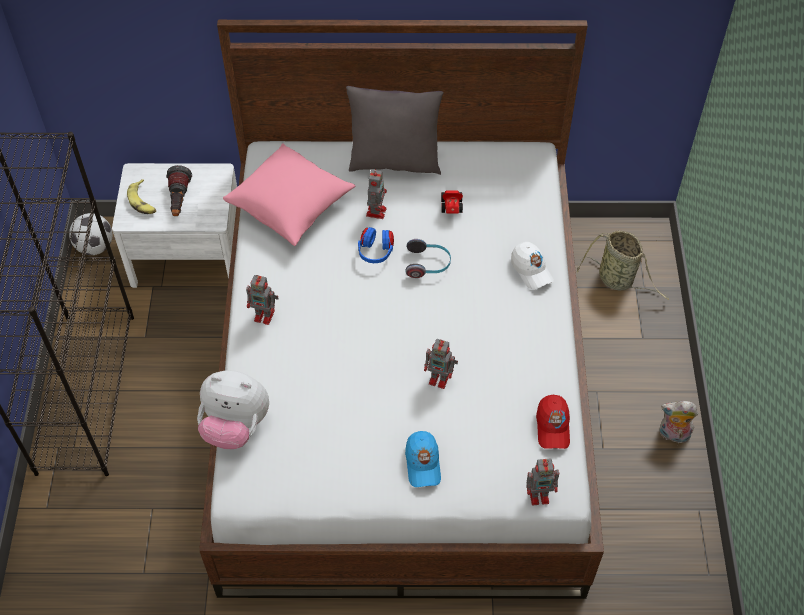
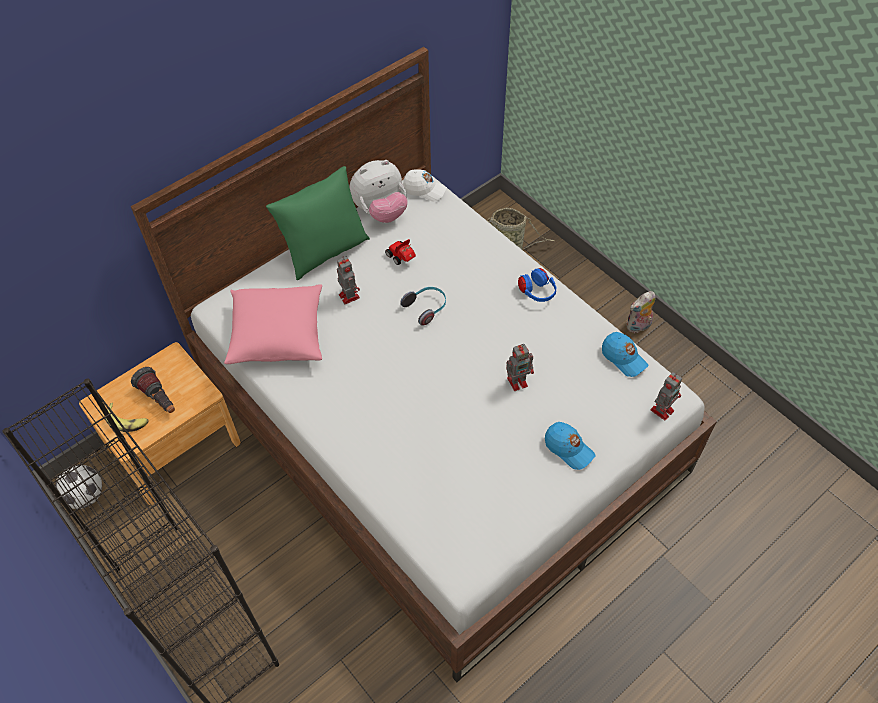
camera: 40 degrees left, 0 degrees up
(188, 254) = (174, 446): white nightstand -> brown nightstand
(235, 426) = (408, 529): plush toy -> plush toy (381, 211)
(265, 315) = (344, 430): toy robot -> none
(376, 252) = (379, 325): blue headphones -> blue headphones (536, 292)
(394, 162) = (325, 252): grey pillow -> green pillow
(531, 270) = (500, 264): white cap -> white cap (424, 190)
(552, 427) = (623, 358): red cap -> blue cap

